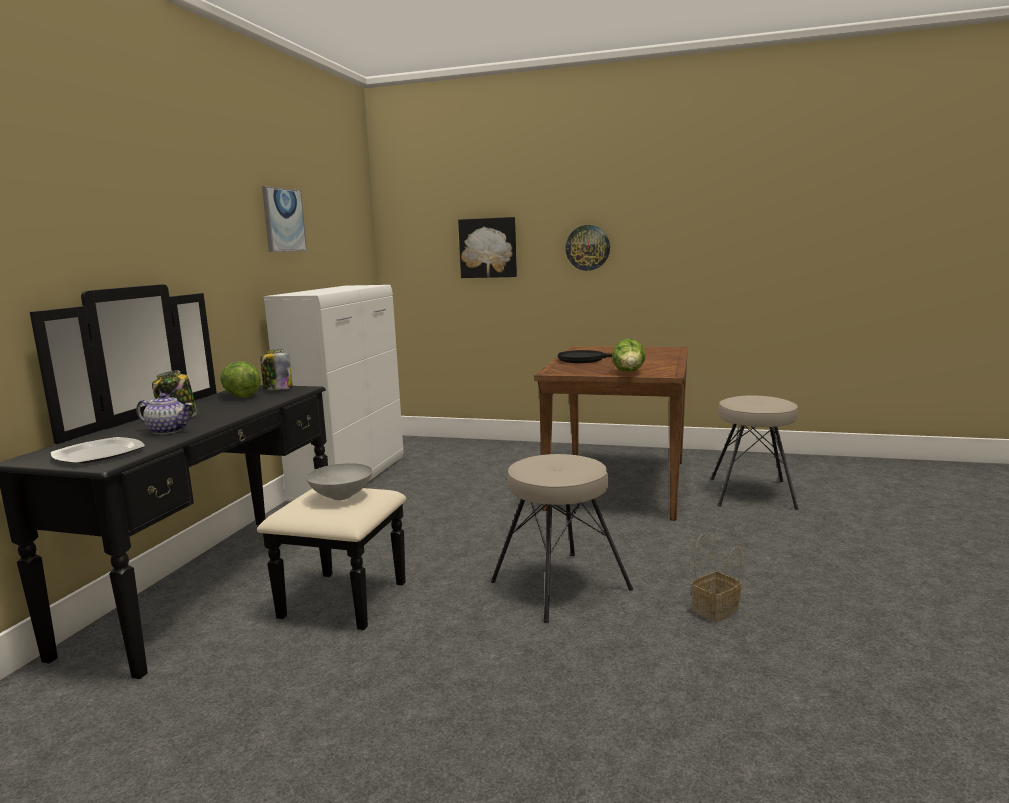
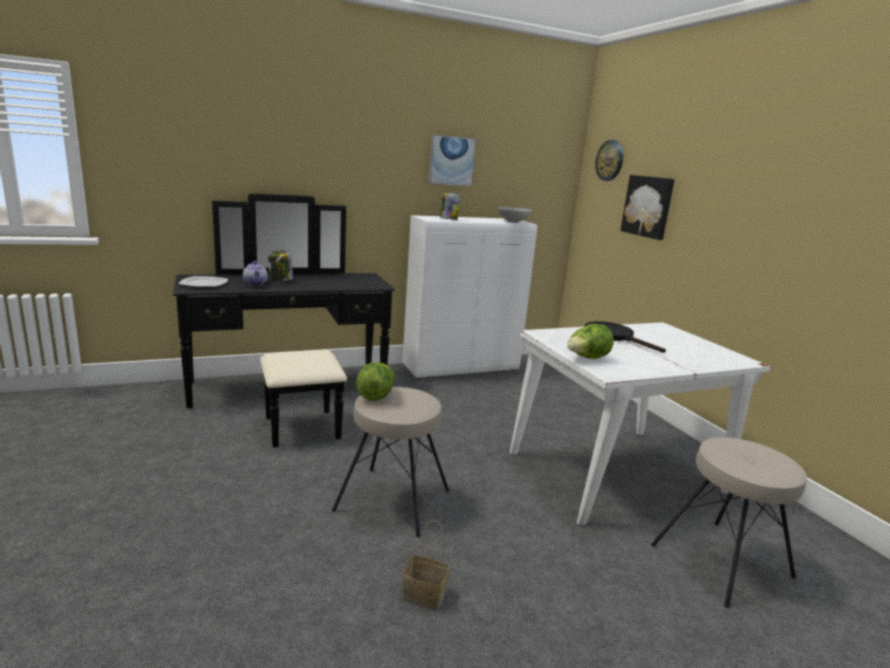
camera: 50 degrees right, 5 degrees up
(240, 396) = (344, 278): lettuce -> lettuce (375, 395)
(277, 389) = (371, 281): jar -> jar (448, 219)
(340, 496) = (308, 359): grey bowl -> grey bowl (513, 222)
(587, 248) = (730, 223): wall clock -> wall clock (610, 160)
(617, 483) = (616, 471): brown dining table -> white dining table

